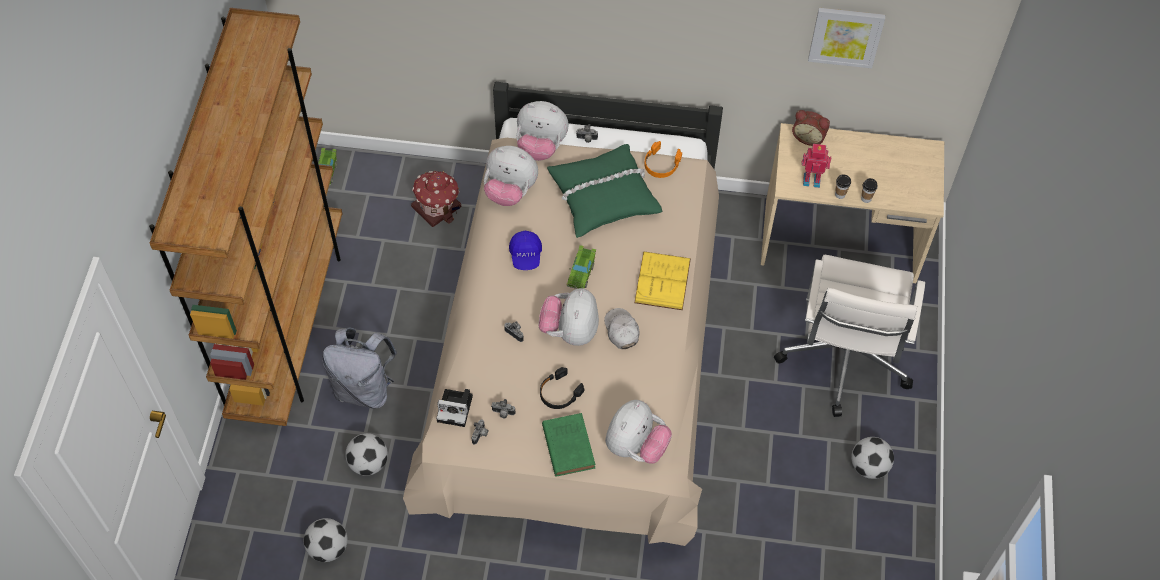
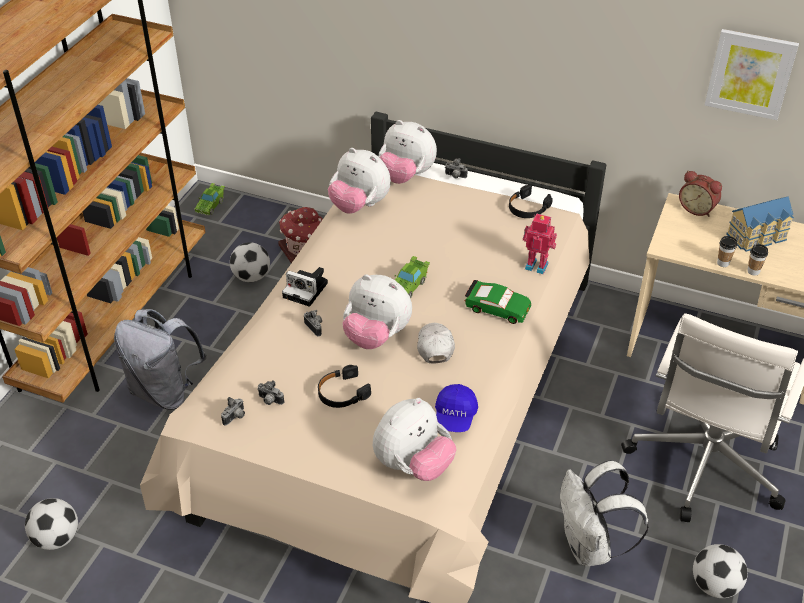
camera: 15 degrees right, 15 degrees down
(368, 463) = (138, 462): football -> football (251, 277)
(456, 408) = (220, 386): camera -> camera (307, 290)
(526, 255) = (354, 261): blue cap -> blue cap (455, 416)
(568, 445) = (332, 447): green book -> none
(570, 331) = (376, 336): plush toy -> plush toy turned 90 degrees counterclockwise
(603, 196) = (456, 225): green pillow -> none
(661, 164) = (527, 208): orange headphones -> black headphones
(662, 280) = (497, 308): yellow book -> green toy car
(767, 455) = (590, 547): none -> white backpack
(811, 179) = (693, 244): toy robot -> toy robot (537, 265)
(865, 159) = (758, 237): none -> toy house

